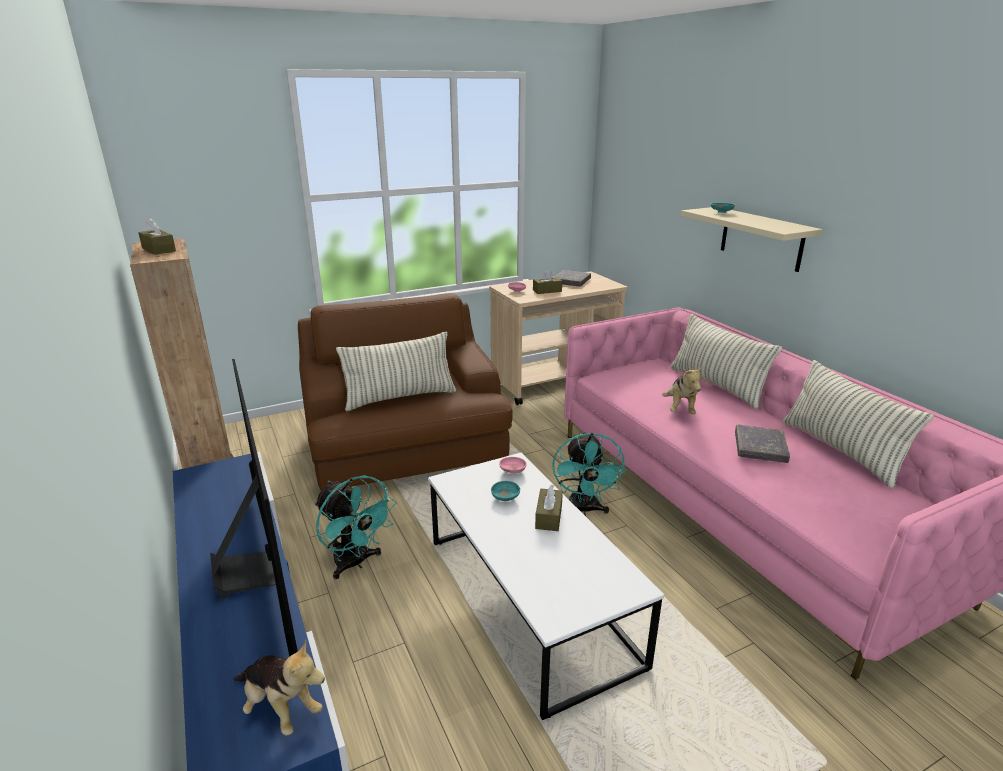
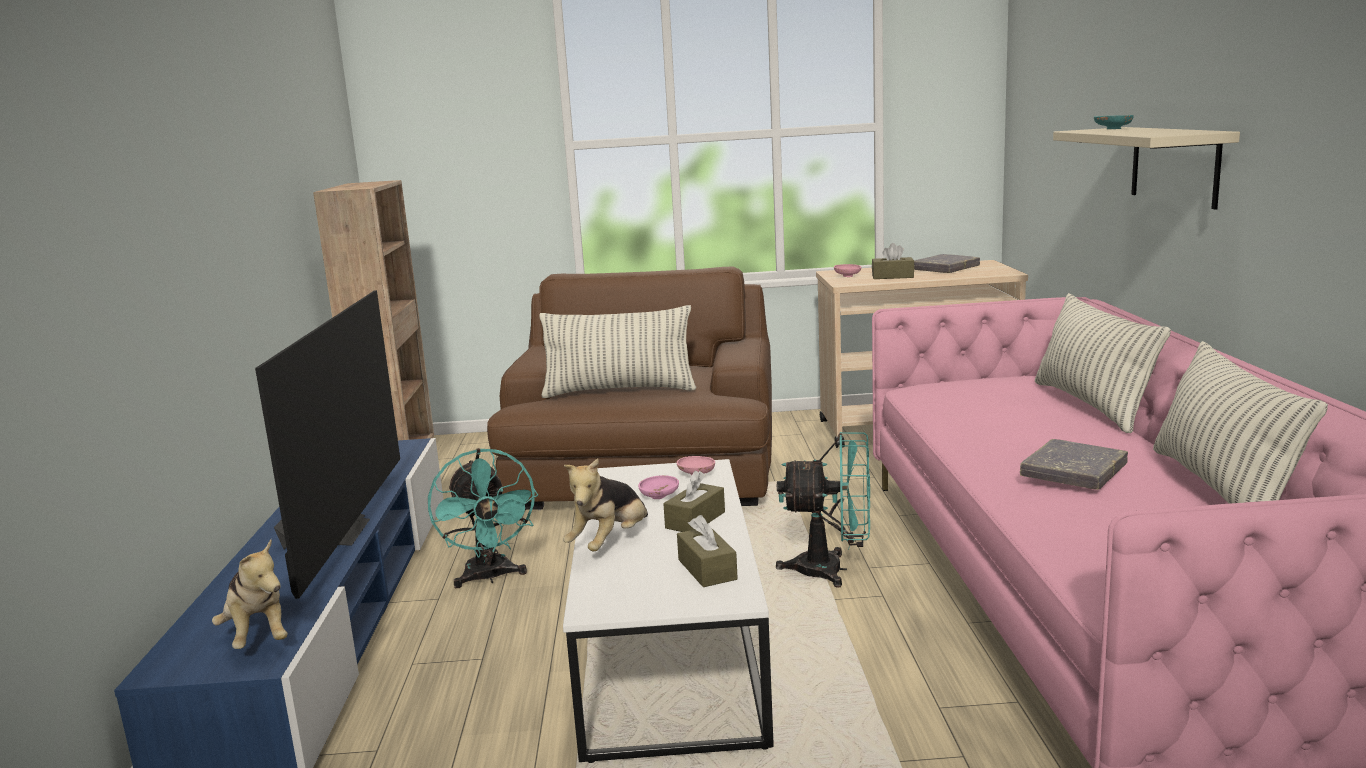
camera: 25 degrees right, 10 degrees down
(159, 249) = (359, 185): brown tissue box -> brown tissue box (707, 569)
(505, 497) = (659, 496): turquoise bowl -> pink bowl
(584, 510) = (832, 570): turquoise fan -> turquoise fan turned 105 degrees counterclockwise
(680, 408) = (995, 424): plush toy -> plush toy (610, 543)

